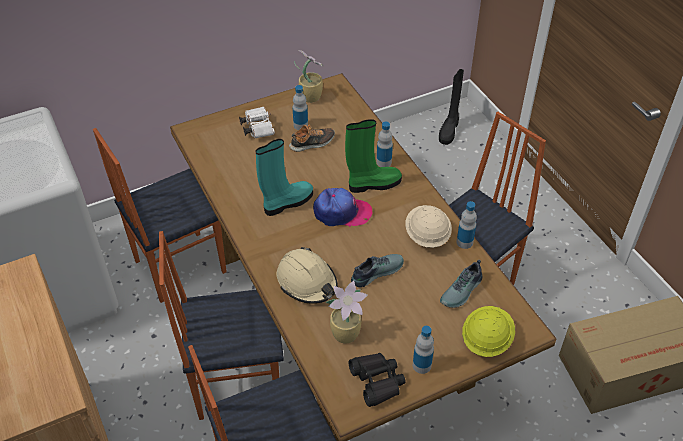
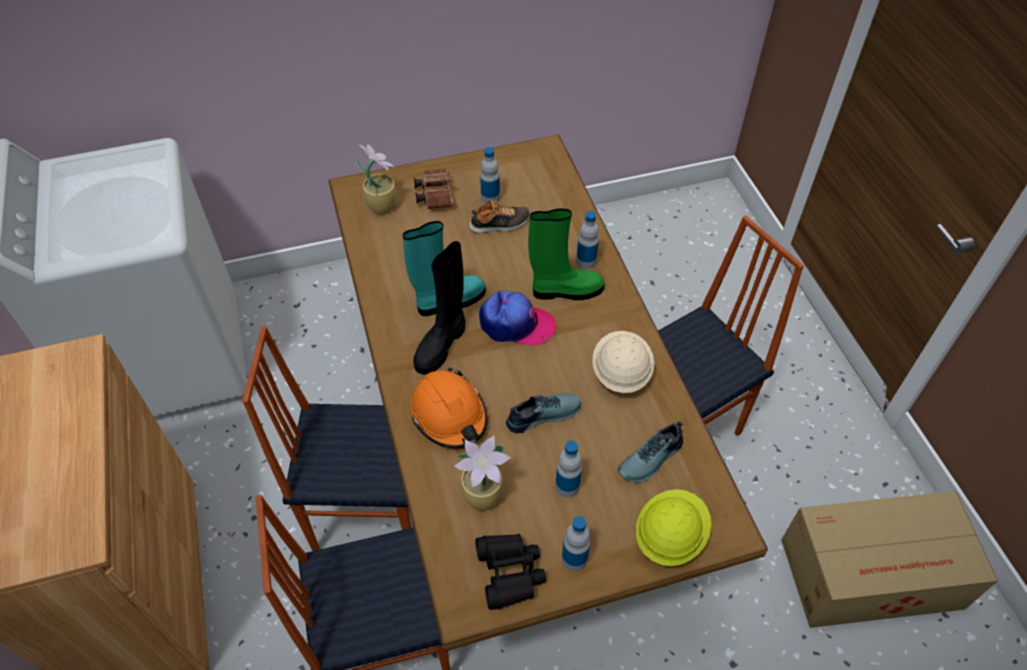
camera: 10 degrees right, 5 degrees up
(179, 266) = (331, 349): chair -> none
(257, 128) = (435, 195): white binoculars -> brown binoculars
(307, 282) = (449, 415): beige hard hat -> orange hard hat
(310, 96) = (511, 161): potted plant -> potted plant (382, 205)
(449, 130) = (697, 218): black boot -> black boot (442, 344)
(464, 242) = (669, 389): bottle -> bottle (567, 486)

